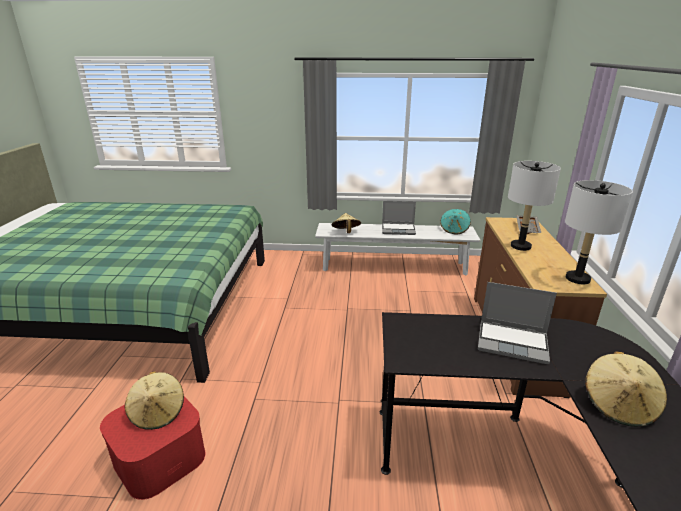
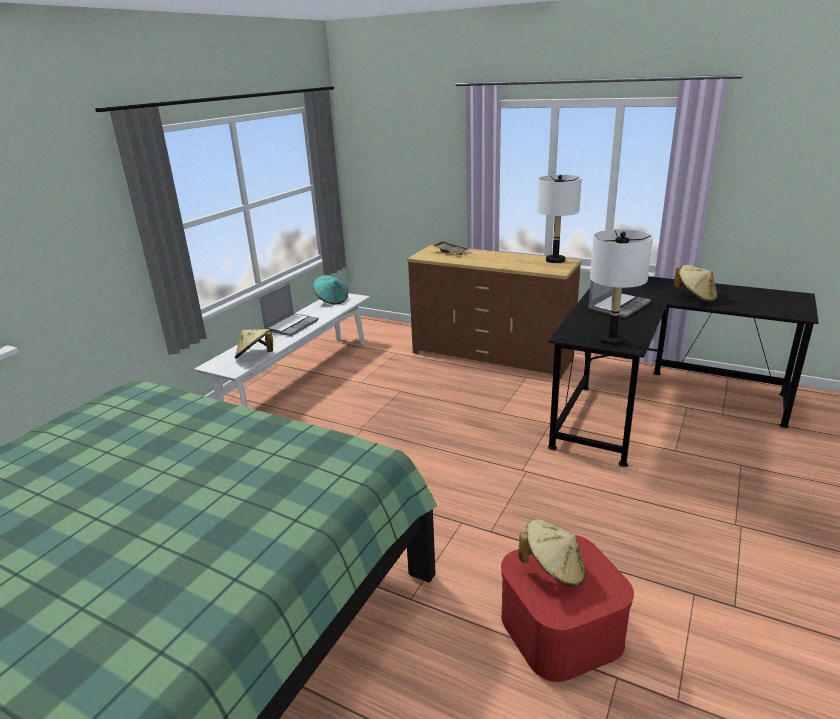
camera: 65 degrees left, 0 degrees up
(521, 246) = (485, 261): white table lamp -> white table lamp (612, 340)

